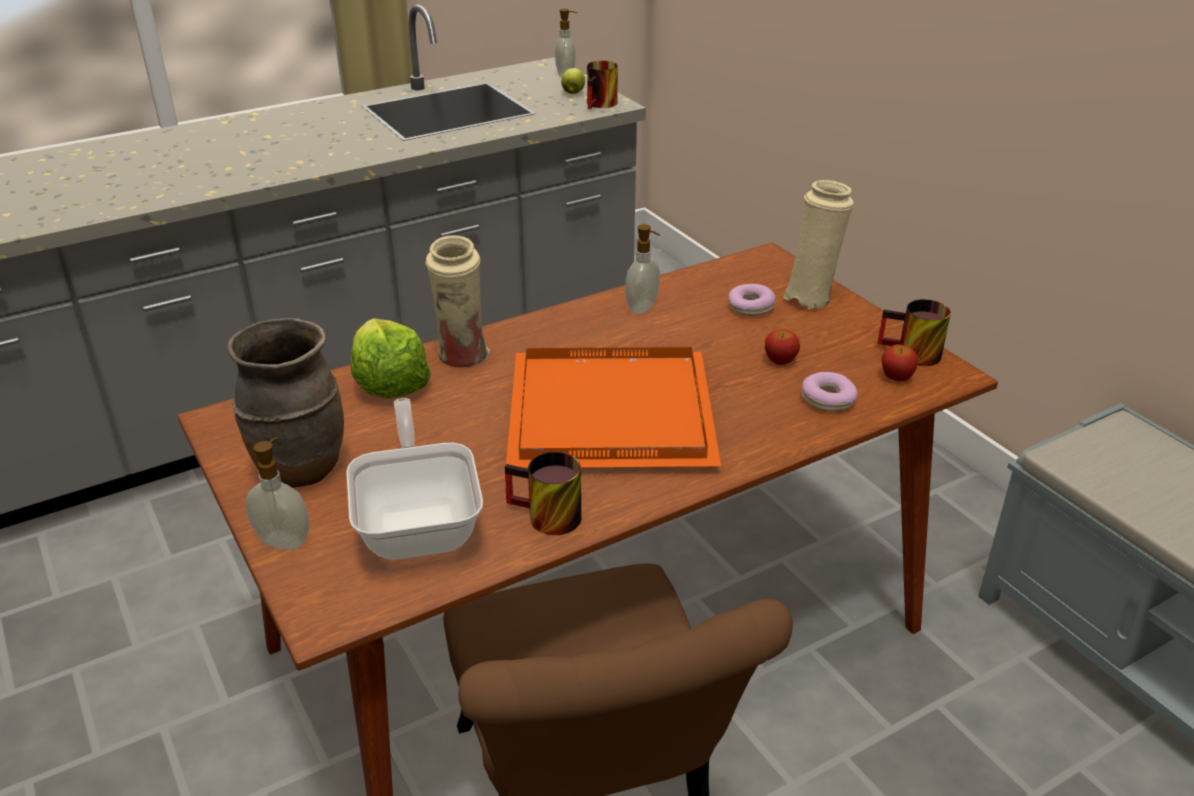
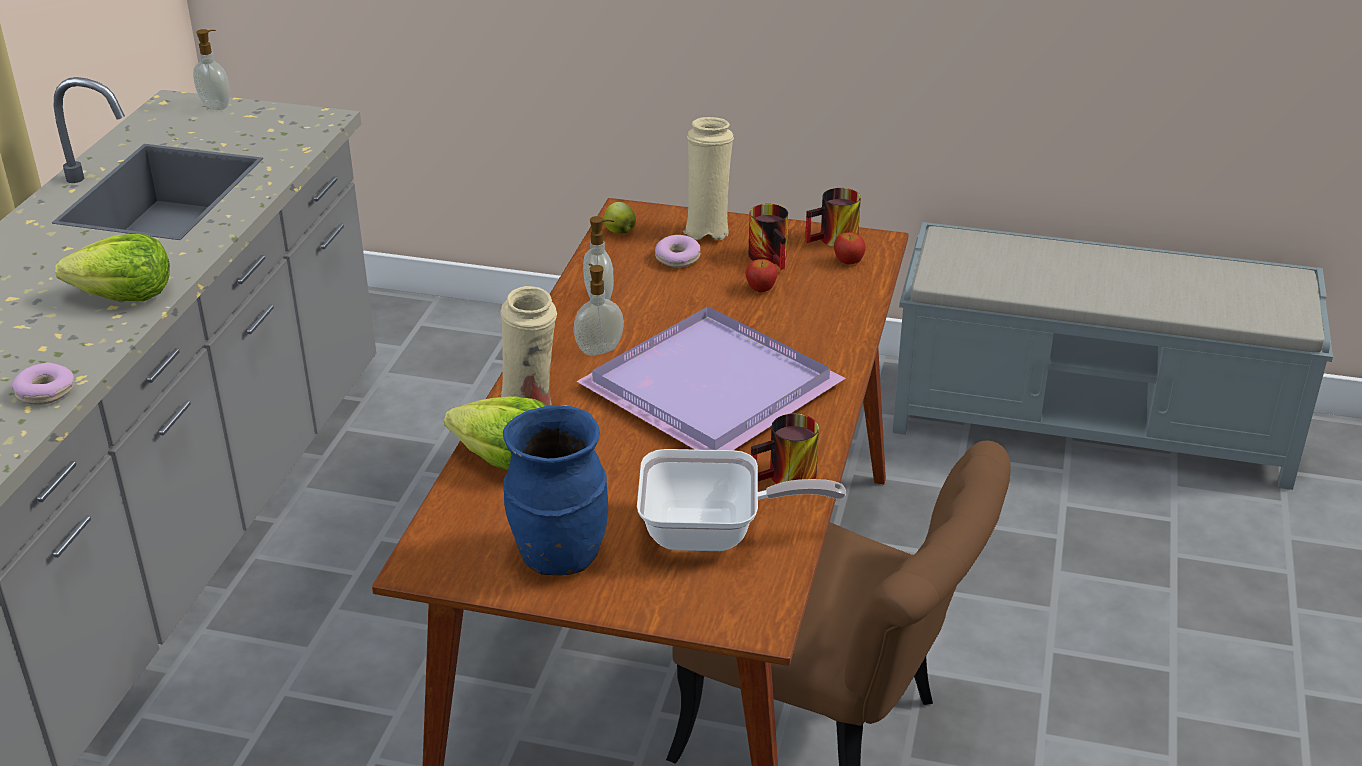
camera: 45 degrees left, 0 degrees up
(284, 540) = (642, 603): soap dispenser -> soap dispenser (598, 349)
(299, 468) = (558, 556): brown vase -> blue vase
(317, 158) = (125, 296): none -> lettuce
(419, 524) = (714, 533): frying pan -> frying pan turned 150 degrees clockwise
(573, 93) = (260, 122): apple -> apple (619, 231)
(602, 105) = (313, 124): mug -> mug (773, 257)
(614, 411) = (710, 384): orange tray -> purple tray
(828, 399) = (831, 299): donut -> donut (46, 392)

